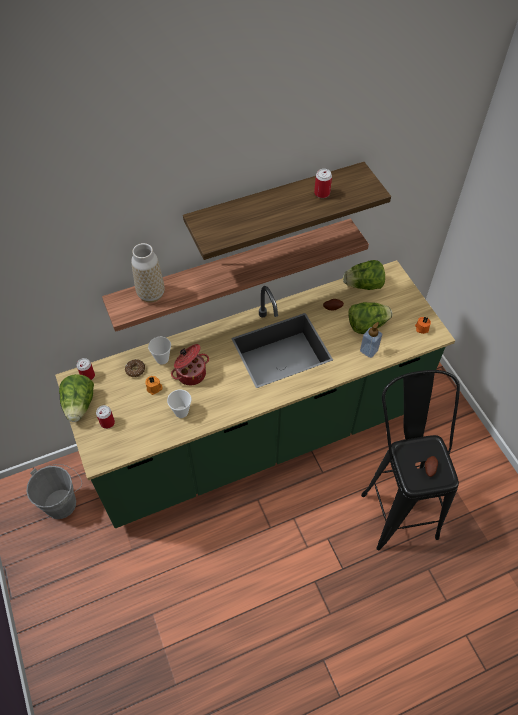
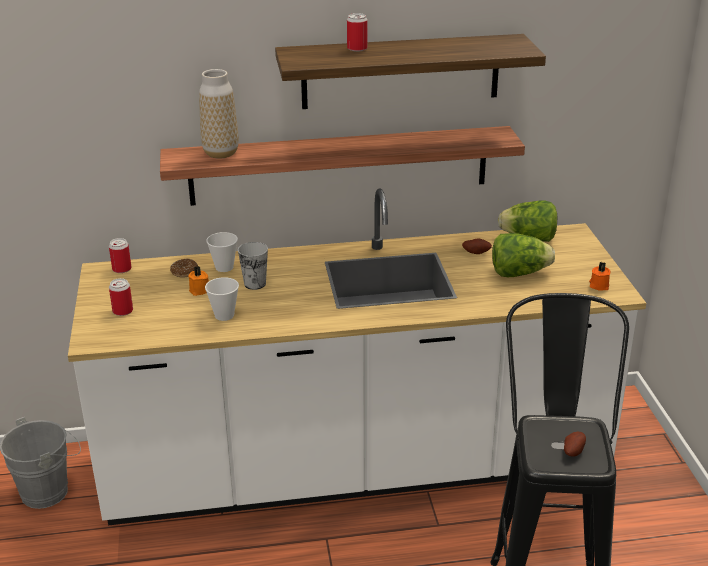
camera: 15 degrees right, 25 degrees down
(79, 405) = (96, 292): lettuce -> none
(190, 373) = (255, 284): cooking pot -> cup
(258, 436) = (355, 466): green counter -> white counter
(322, 193) = (456, 47): can -> can (357, 48)
(368, 350) = (512, 296): soap dispenser -> none

